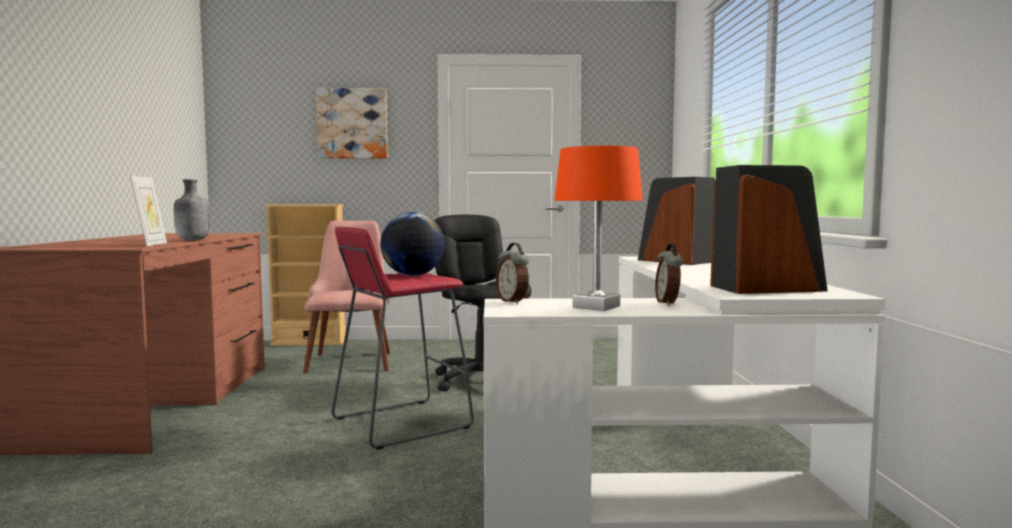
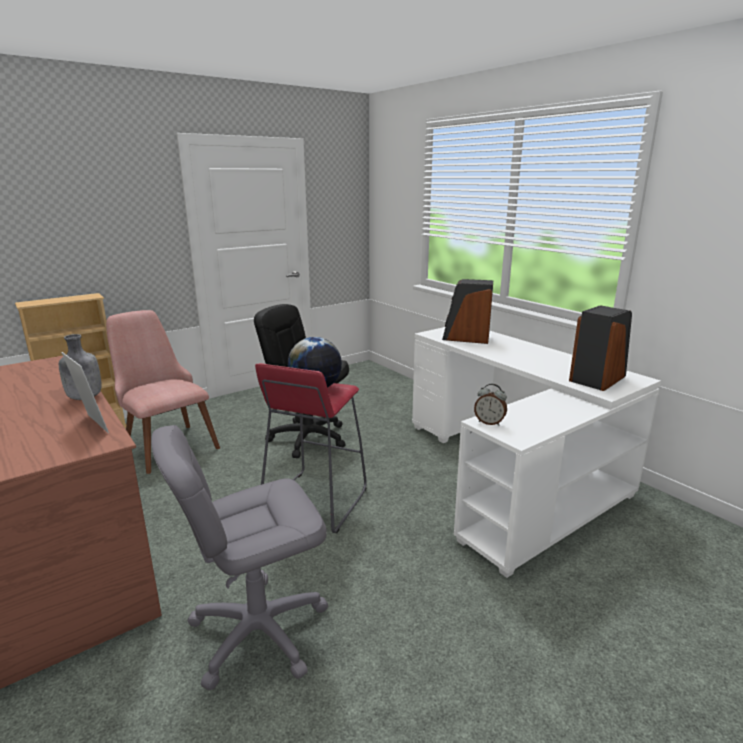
camera: 35 degrees left, 15 degrees up
(188, 487) = (258, 631): none -> grey office chair
(352, 123) = (95, 207): picture -> none
(596, 306) = (542, 416): orange table lamp -> none
(668, 303) = (561, 400): alarm clock -> none

